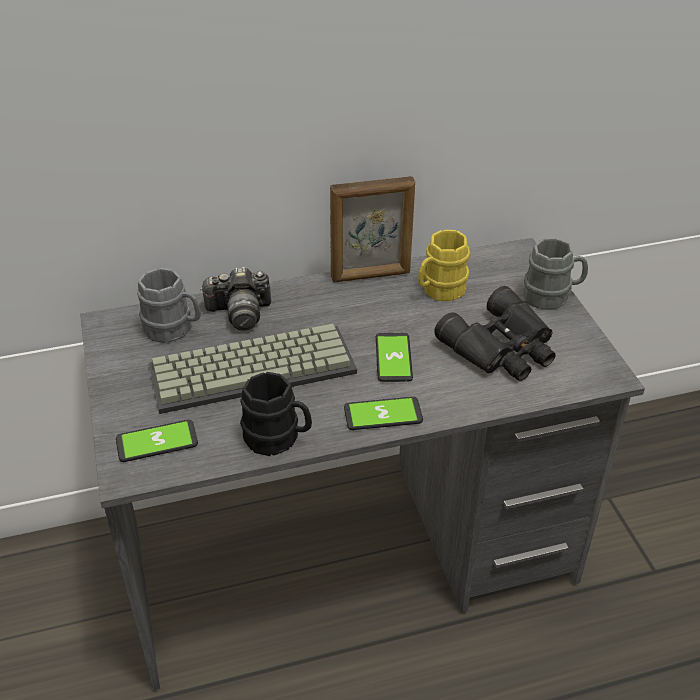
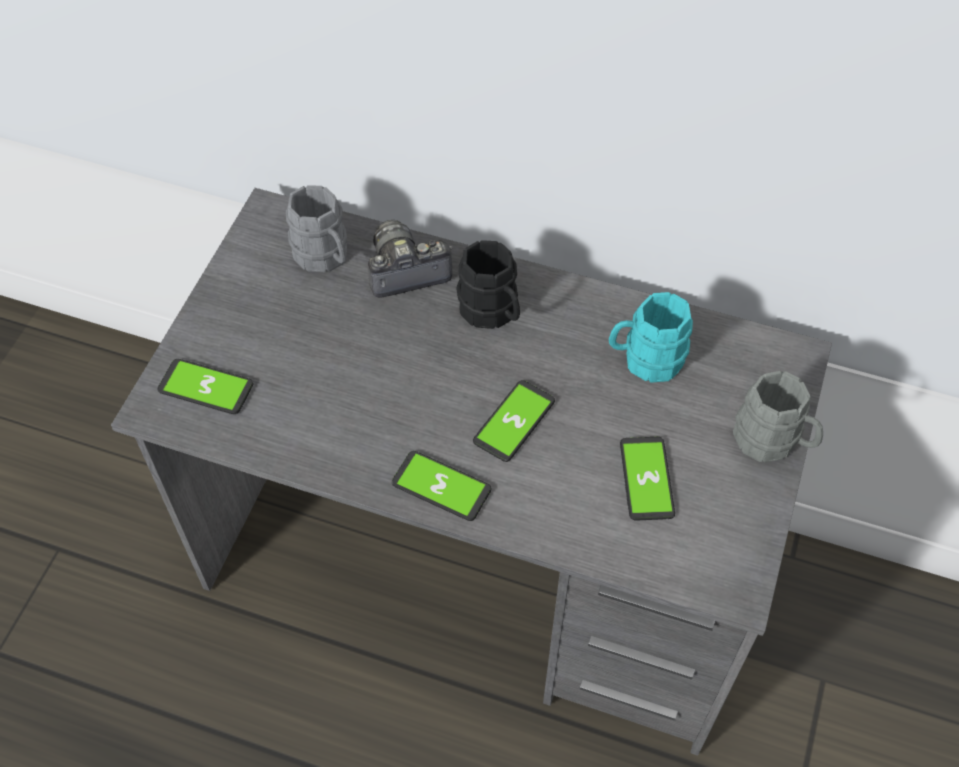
camera: 35 degrees right, 15 degrees up
(240, 313) = (406, 271): camera -> camera turned 135 degrees clockwise
(254, 367) = (363, 350): keyboard -> none
(278, 439) = (316, 452): black mug -> black mug (492, 313)
(371, 276) = (586, 296): picture frame -> none
(439, 290) = (645, 359): yellow mug -> turquoise mug
(502, 348) = (646, 479): black binoculars -> phone

